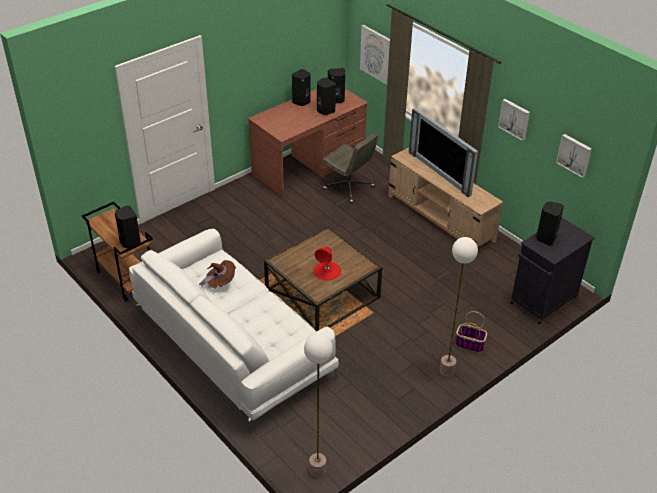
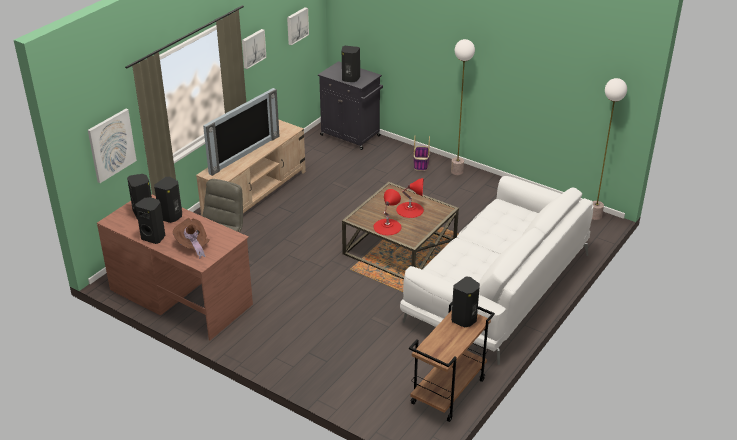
camera: 105 degrees left, 5 degrees down
(220, 282) = (468, 263): brown hat -> brown hat (193, 246)
(305, 250) = (387, 226): none -> red table lamp

